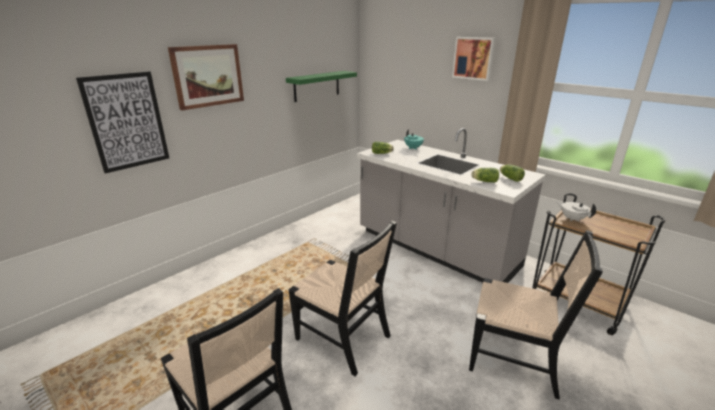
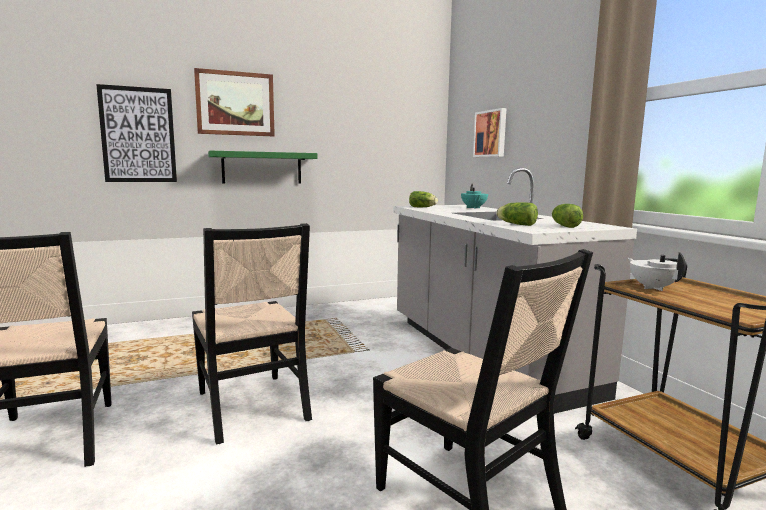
camera: 25 degrees right, 15 degrees down
(317, 86) = (378, 137): green shelf -> green shelf (262, 168)
(473, 58) = (556, 80): picture -> picture (491, 133)

